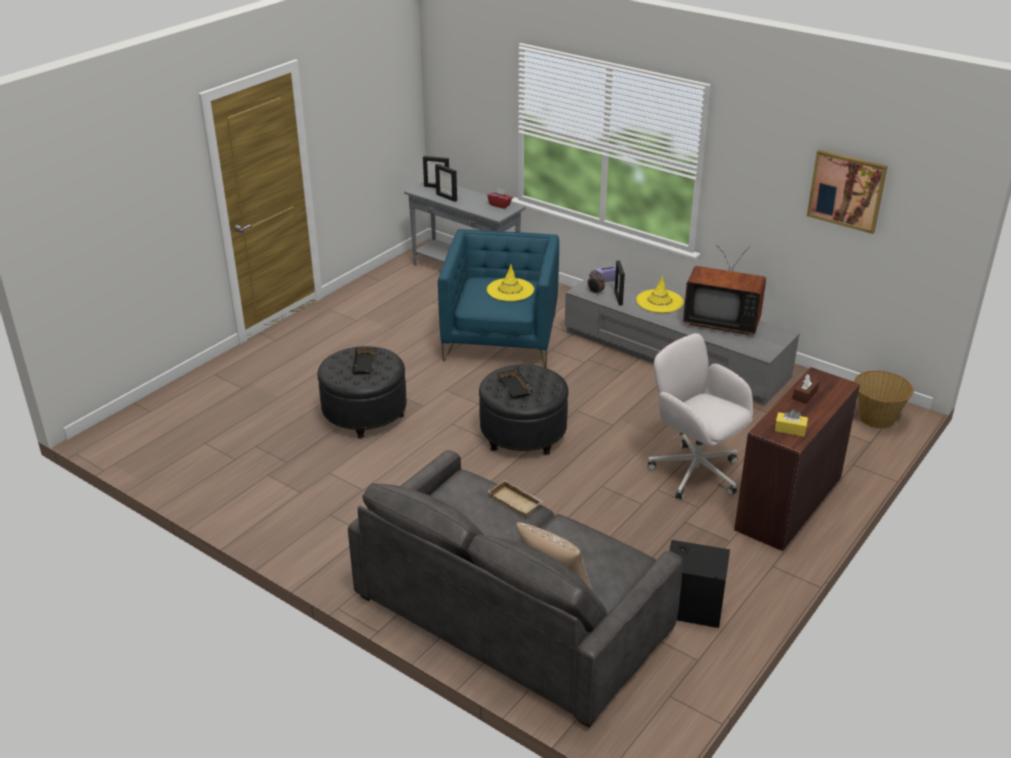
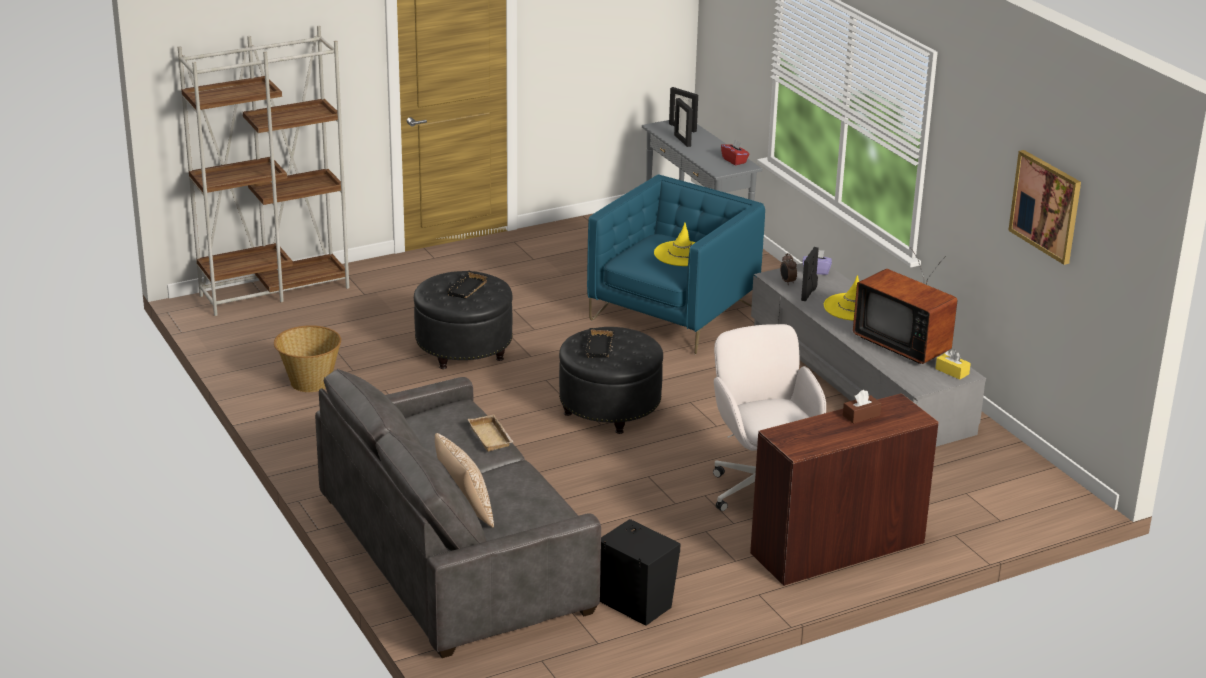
camera: 25 degrees right, 5 degrees down
(162, 406) = (275, 292): none -> brown bookcase
(790, 429) = (806, 440): yellow tissue box -> yellow tissue box (952, 371)
(876, 419) = (1035, 501): basket -> basket (310, 382)

